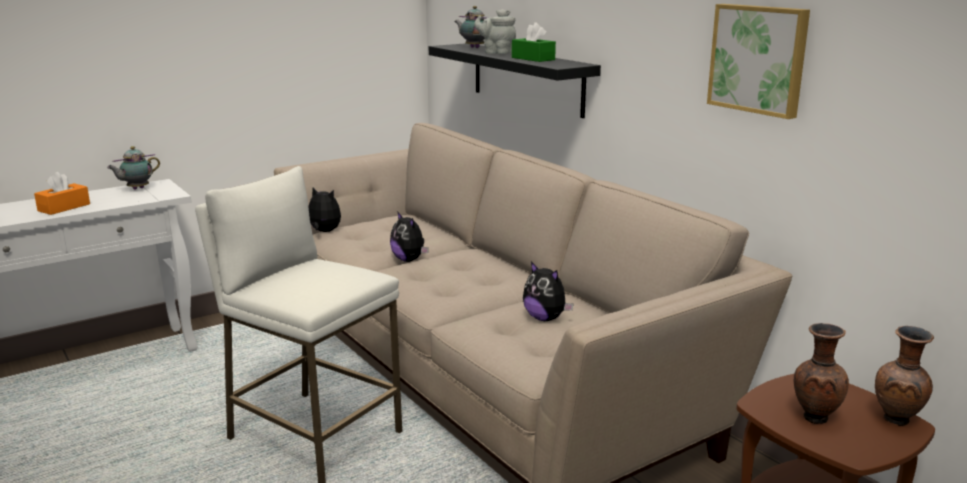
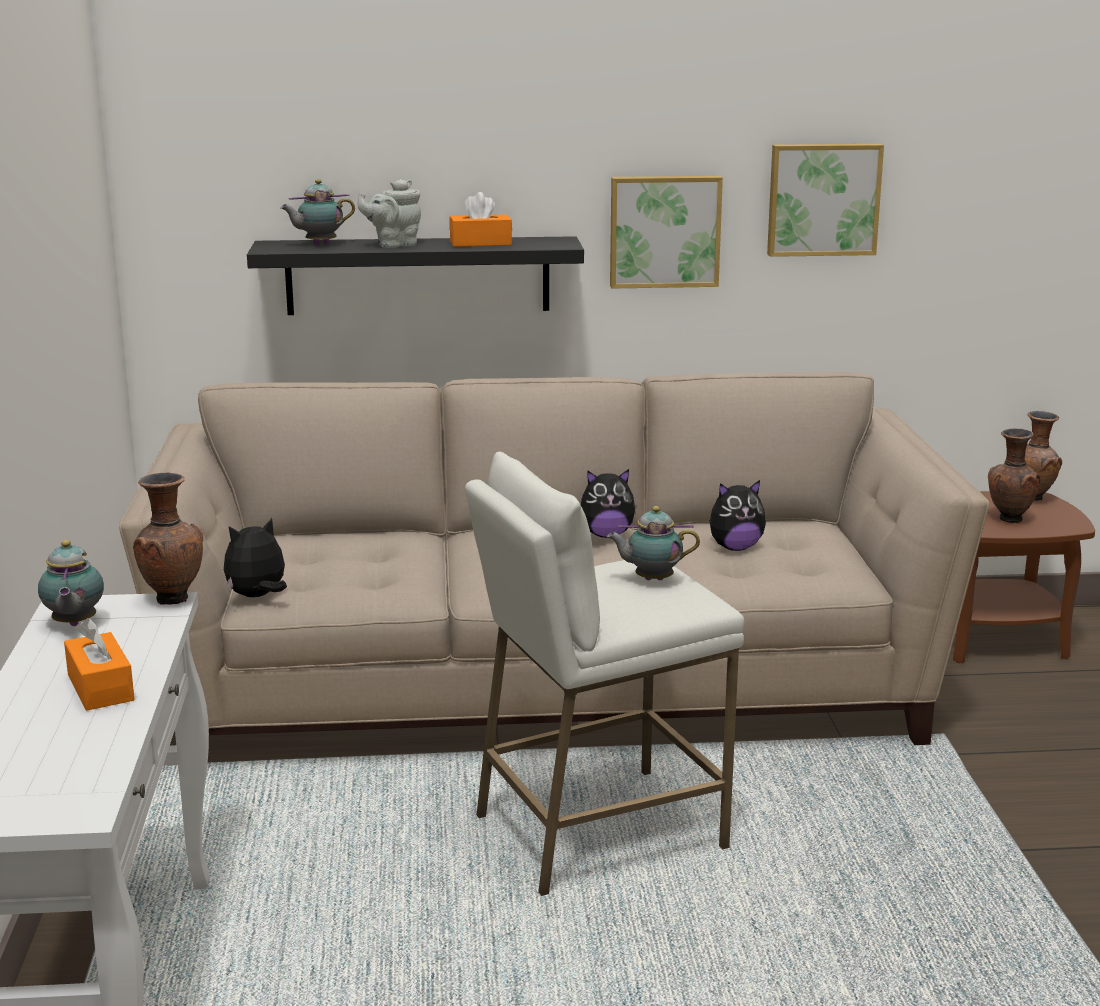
camera: 60 degrees left, 0 degrees up
(177, 194) = (172, 599): none -> brown vase
(334, 281) = (651, 579): none -> teapot
(409, 260) = (450, 572): plush toy -> plush toy (606, 535)
(533, 59) = (480, 243): green tissue box -> orange tissue box
(649, 70) = (664, 231): none -> picture

